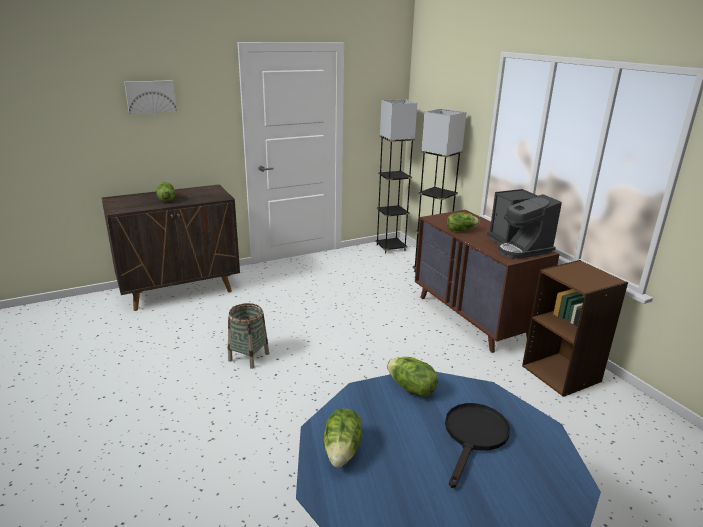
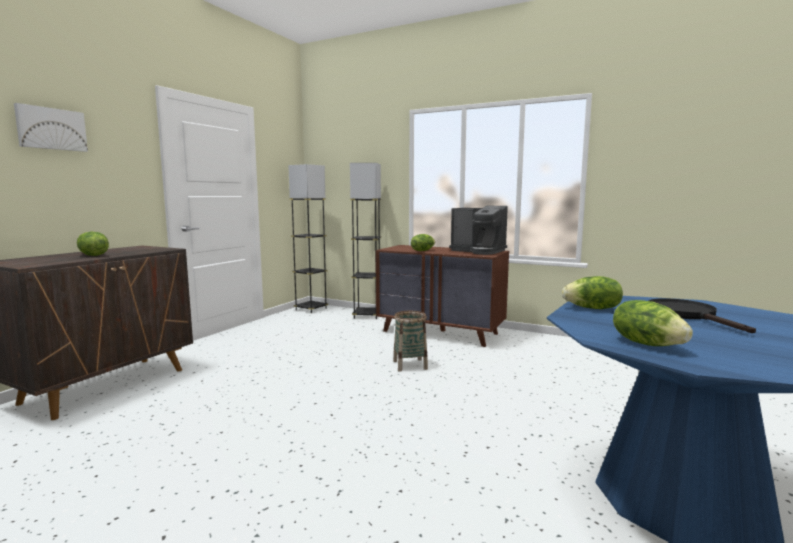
camera: 35 degrees left, 15 degrees down
(248, 357) = (280, 411): basket -> basket (410, 365)
(561, 373) = (543, 345): brown bookcase -> none

